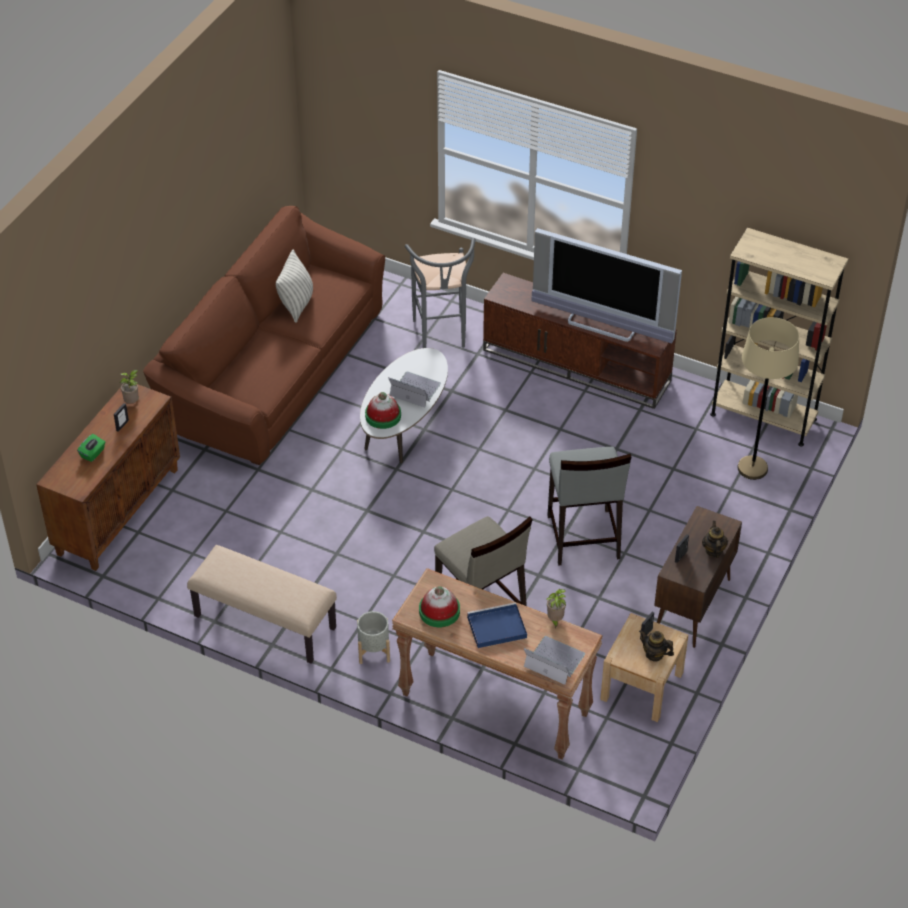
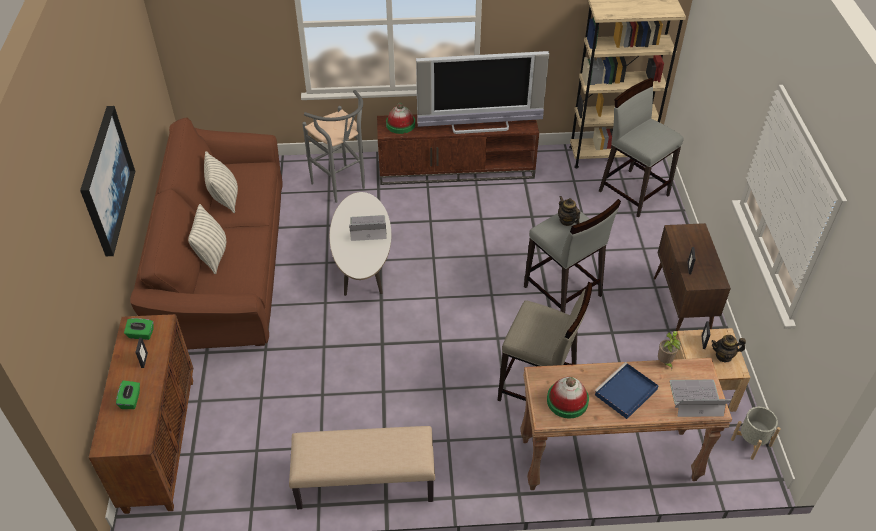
camera: 30 degrees left, 0 degrees up
(133, 402) = (141, 334): potted plant -> green tissue box
(158, 251) = (106, 180): none -> picture
(249, 357) = (213, 255): none -> pillow
(374, 651) = (477, 462): grey planter -> grey planter (751, 442)
(383, 415) = (357, 258): hat -> hat (400, 124)
(713, 550) = (707, 253): teapot -> teapot (567, 221)
(752, 468) = (633, 192): beige floor lamp -> grey stool

